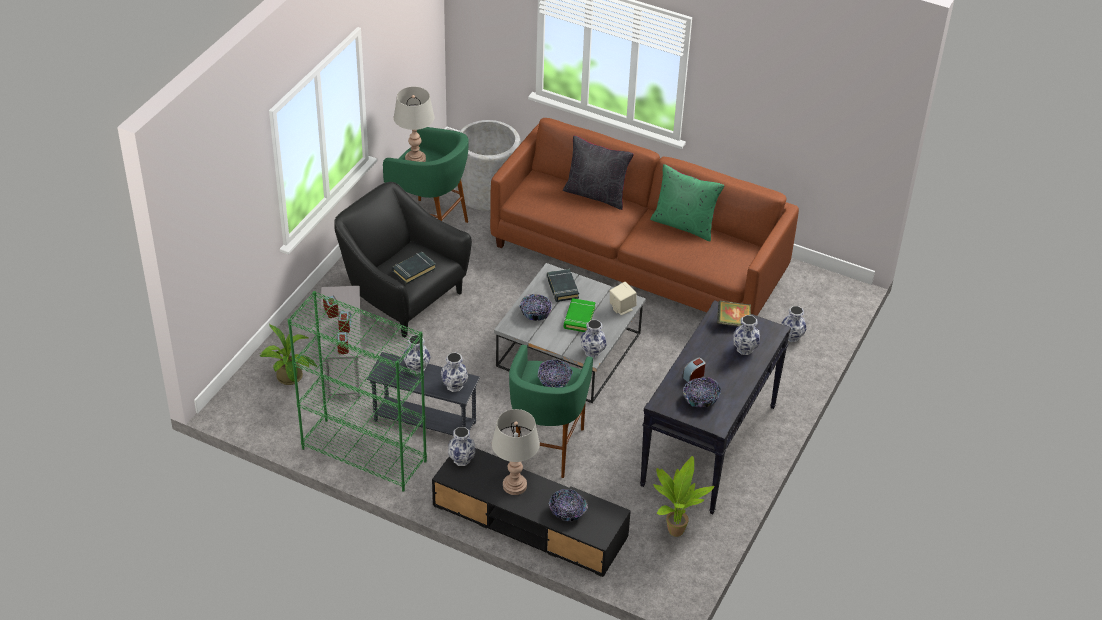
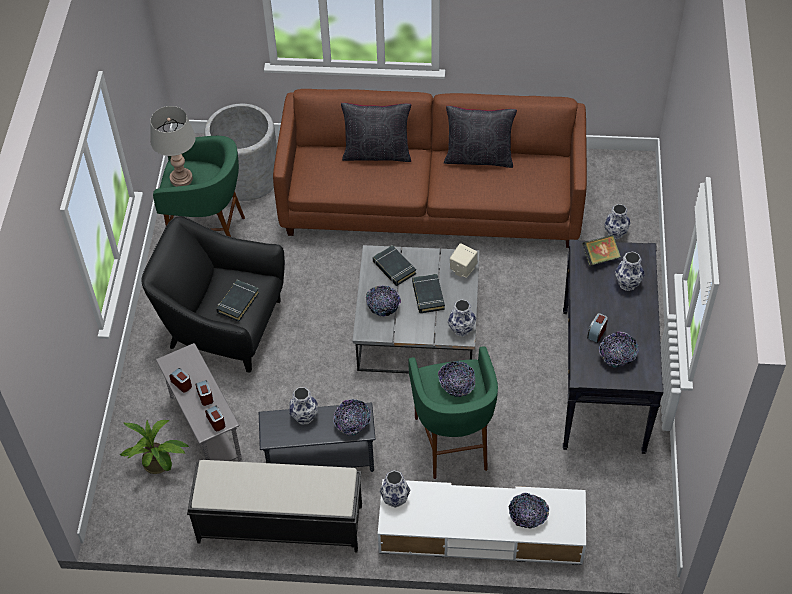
camera: 20 degrees left, 10 degrees up
(363, 455) = (279, 523): green bookcase -> black bench
(454, 385) = (352, 422): vase -> bowl
(515, 485) = (462, 508): grey table lamp -> none
(529, 522) = (481, 532): black tv stand -> white tv stand
(579, 318) = (428, 295): green book -> black book
(673, 530) = (618, 485): potted plant -> none
(684, 225) = (479, 157): green pillow -> black pillow

